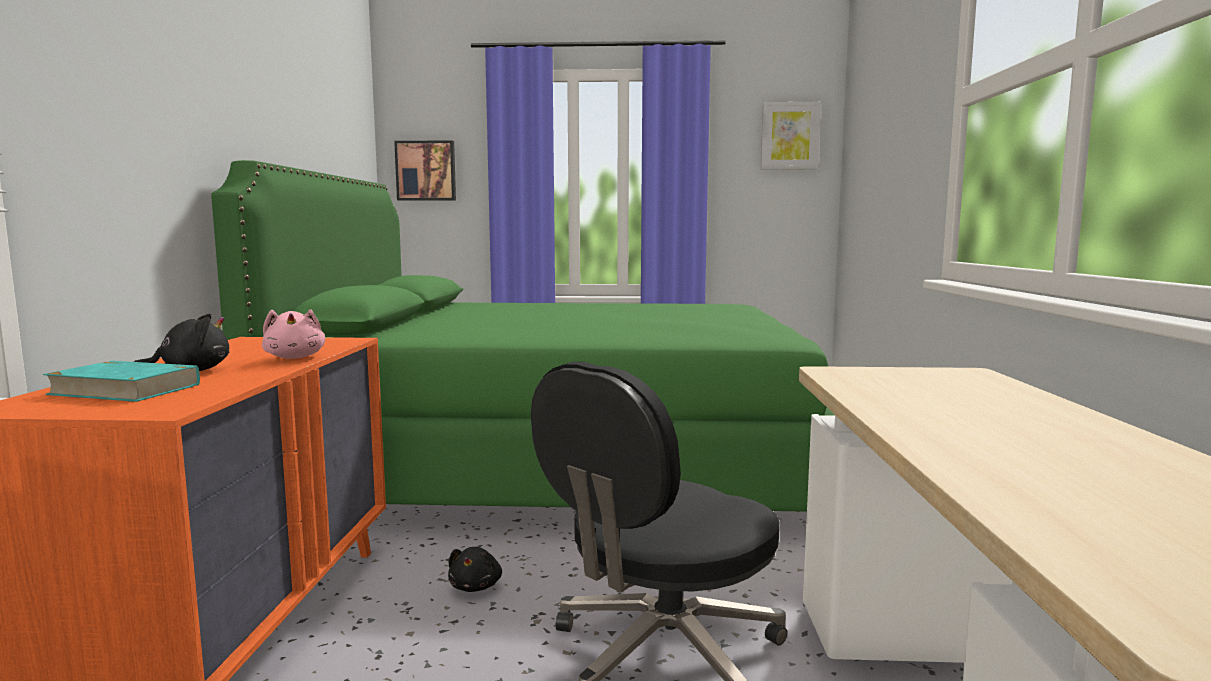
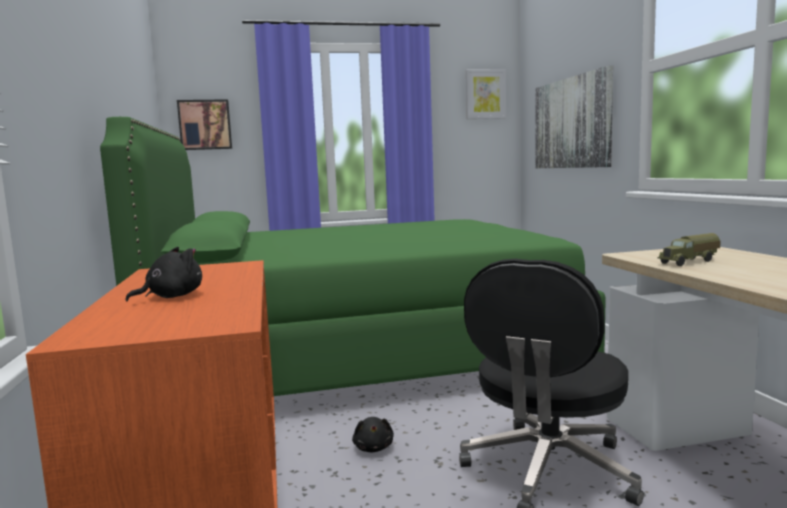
camera: 15 degrees left, 0 degrees up
(125, 389) = (151, 315): turquoise book -> none
(295, 357) = (235, 279): pink plush toy -> none
(885, 178) = (571, 123): none -> picture
(894, 390) = (690, 262): none -> toy truck

